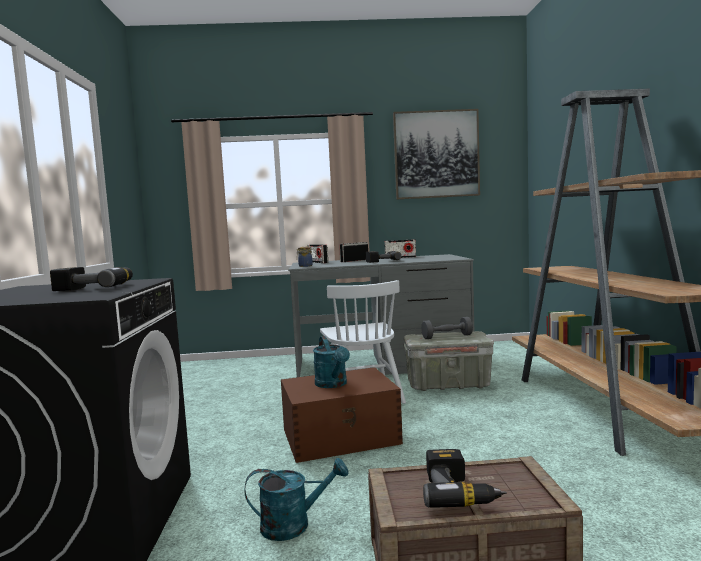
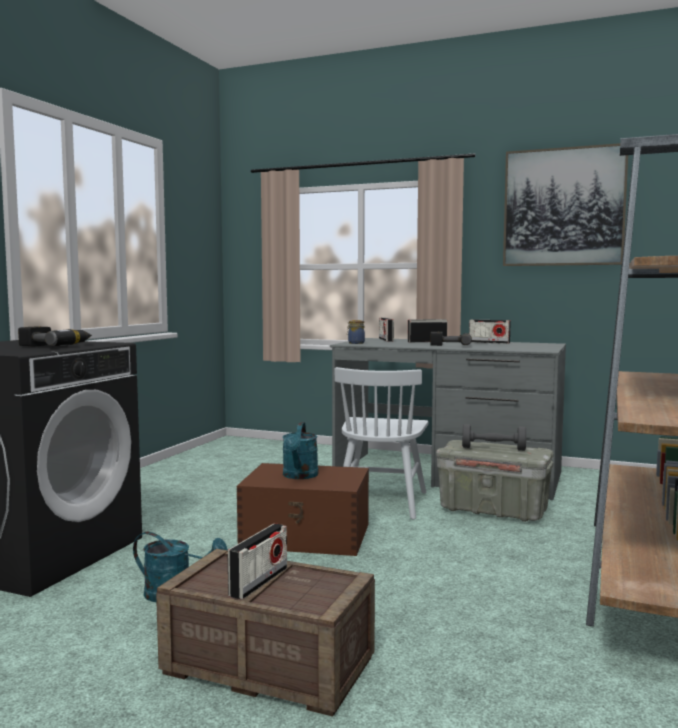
camera: 25 degrees right, 0 degrees up
(459, 491) = (259, 582): power drill -> radio

